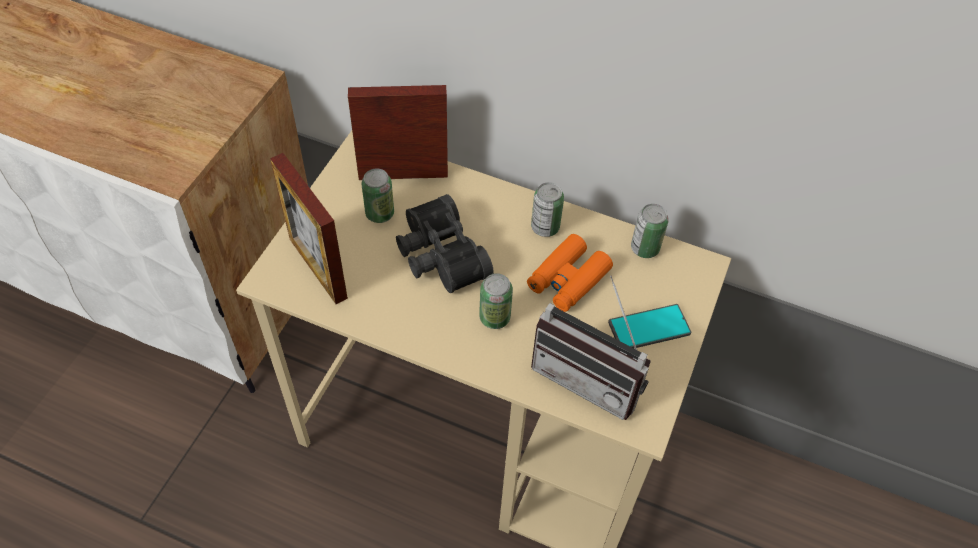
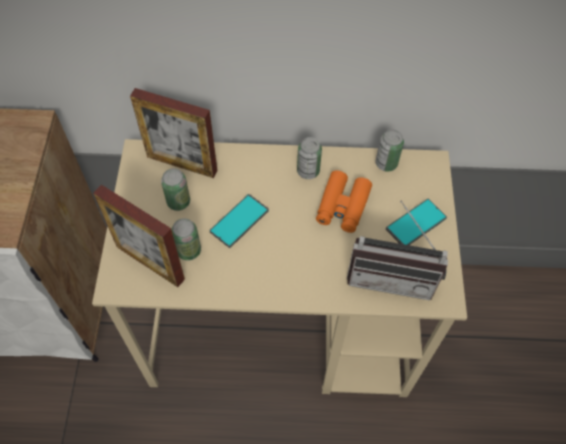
camera: 20 degrees left, 5 degrees up
(403, 174) = (182, 163): picture frame -> picture frame turned 135 degrees counterclockwise
(438, 256) = (239, 221): black binoculars -> phone
(494, 317) = (303, 255): can -> can (188, 250)

